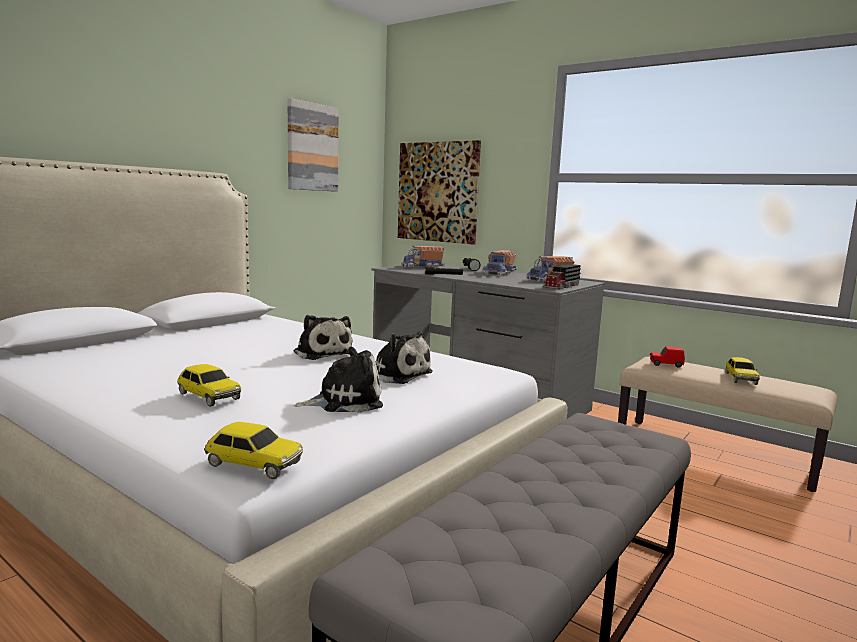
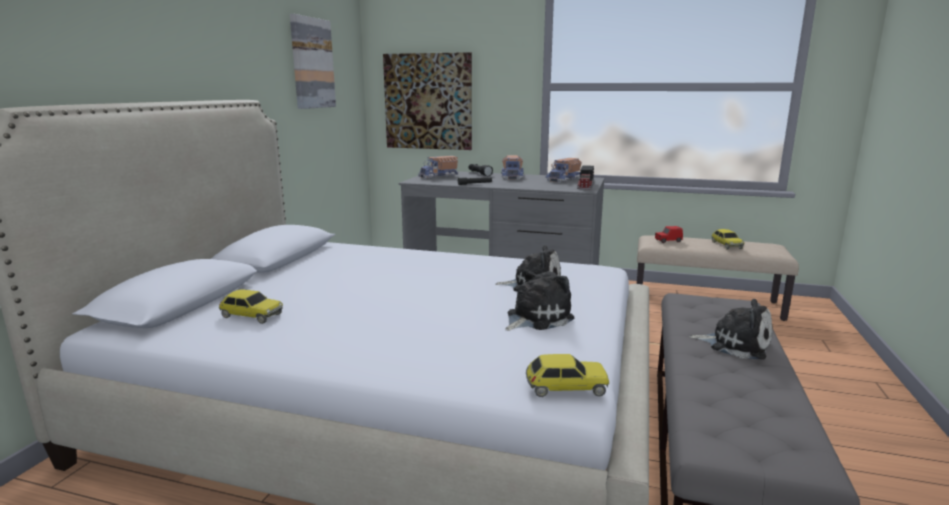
camera: 20 degrees left, 5 degrees up
(208, 396) = (427, 335): toy car -> toy car (251, 315)
(321, 353) = (441, 275): plush toy -> plush toy (735, 344)

